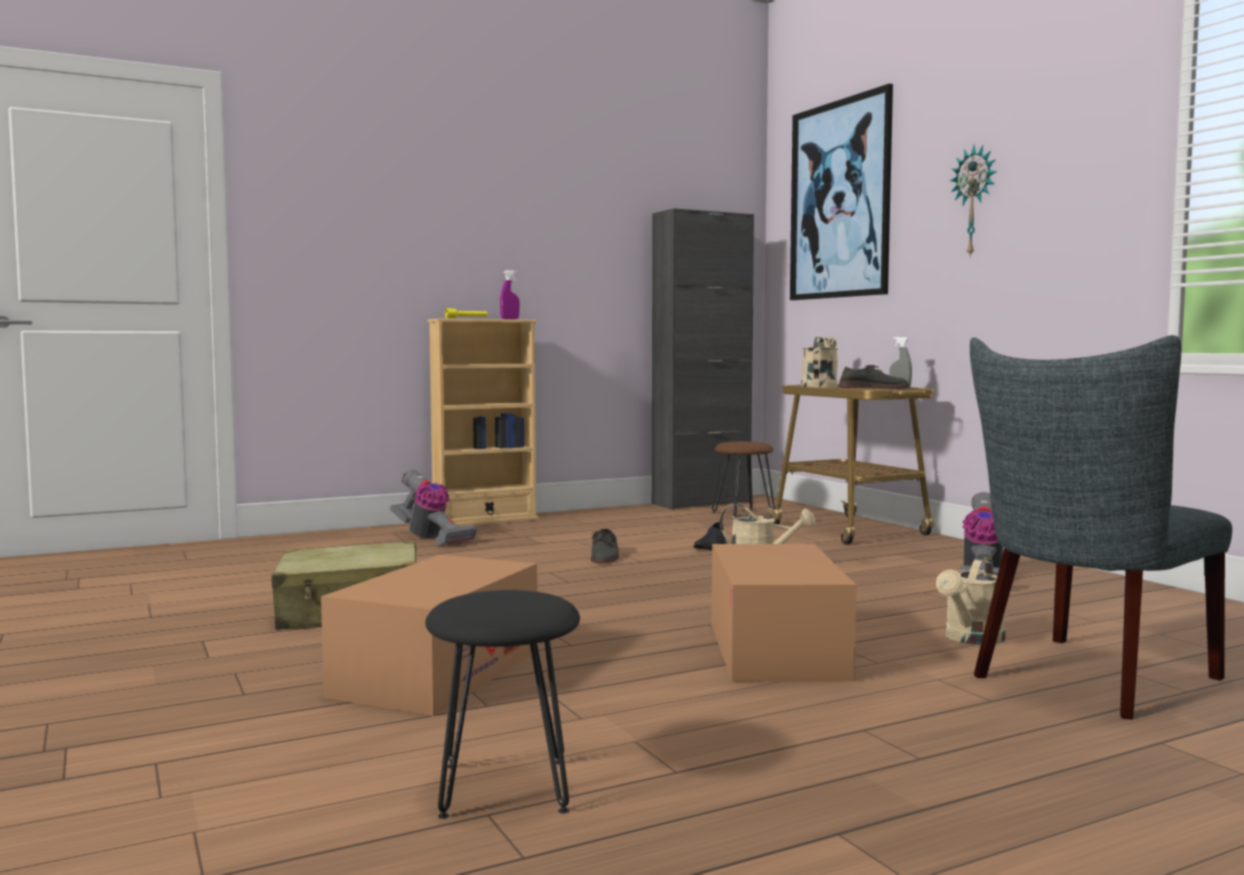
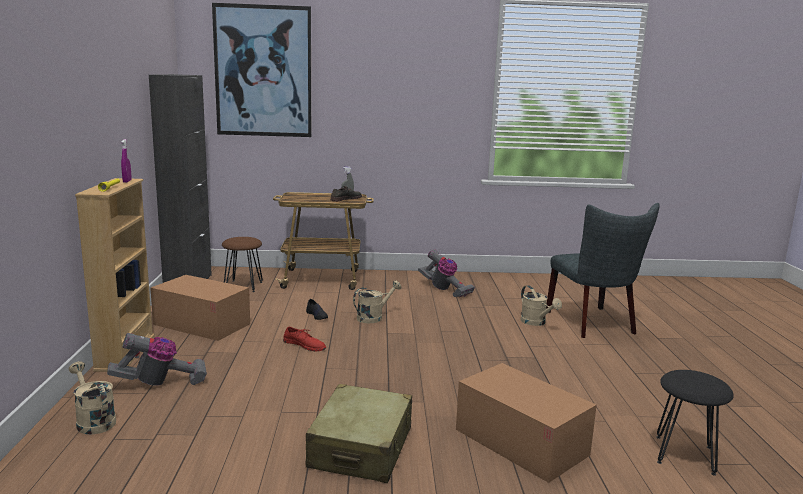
camera: 65 degrees left, 10 degrees up
(605, 556) = (304, 345): grey shoe -> red shoe
(776, 650) = (529, 358): cardboard box -> cardboard box (202, 324)
(820, 386) = (296, 198): beige watering can -> beige watering can (93, 421)
(975, 201) = (378, 91): wall clock -> none

